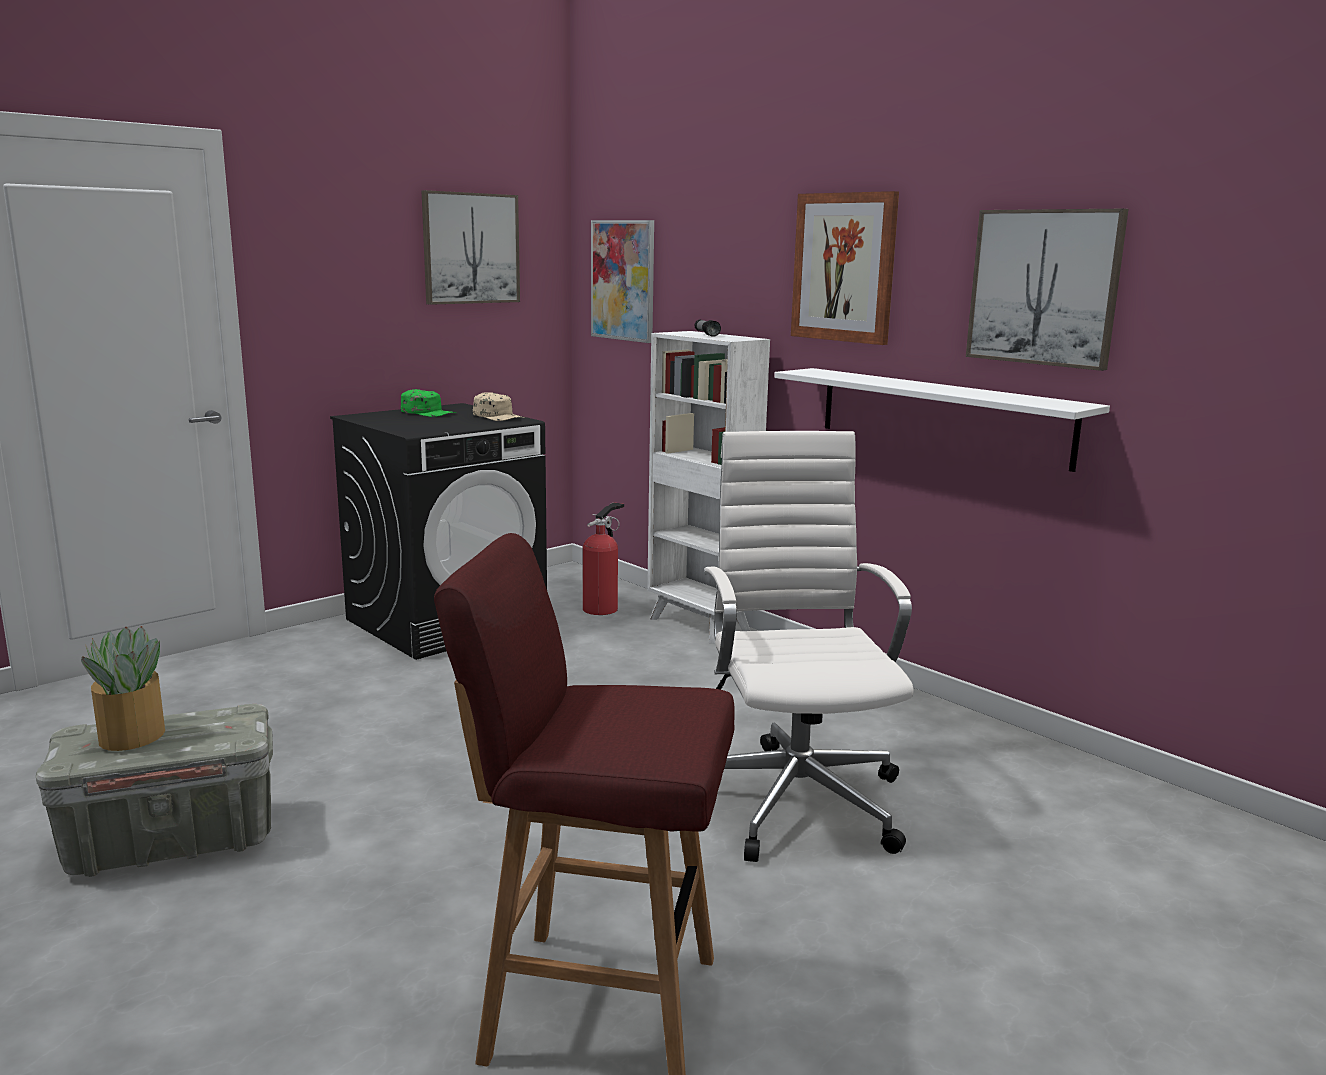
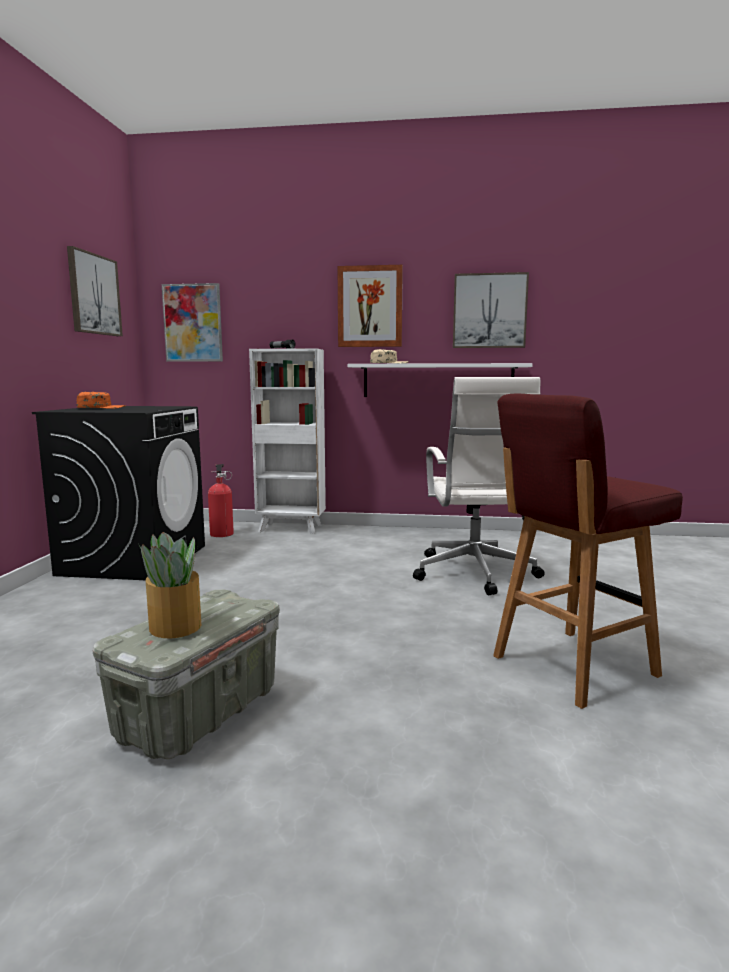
camera: 40 degrees left, 5 degrees down
(428, 412) = (101, 408): green cap -> orange cap
(498, 416) = (159, 406): beige cap -> beige cap (389, 363)
(795, 798) = (474, 574): white office chair -> white office chair turned 135 degrees counterclockwise

